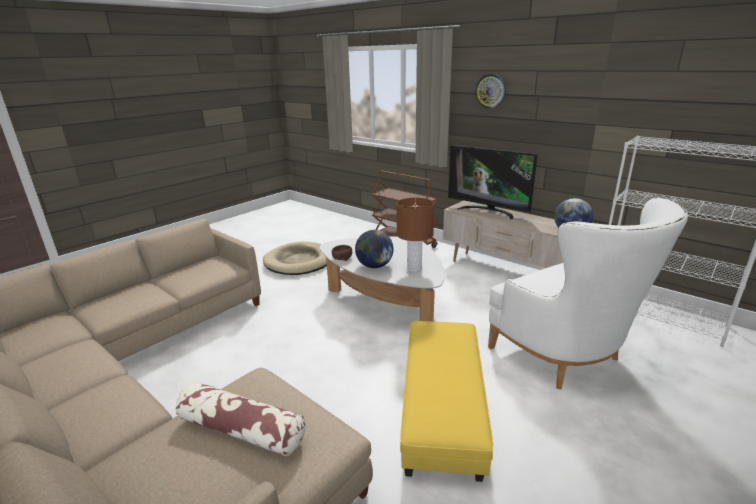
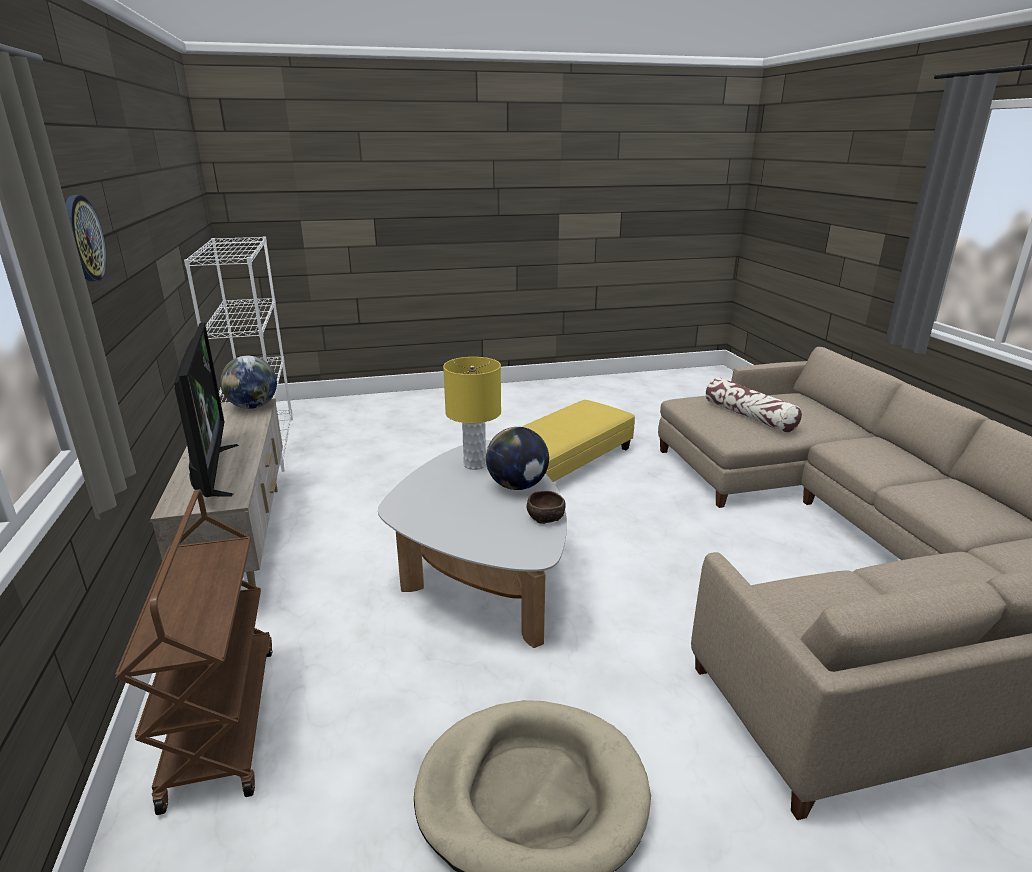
camera: 145 degrees left, 0 degrees up
(414, 268) = (475, 464): brown table lamp -> yellow table lamp
(566, 358) = (412, 453): white armchair -> none

